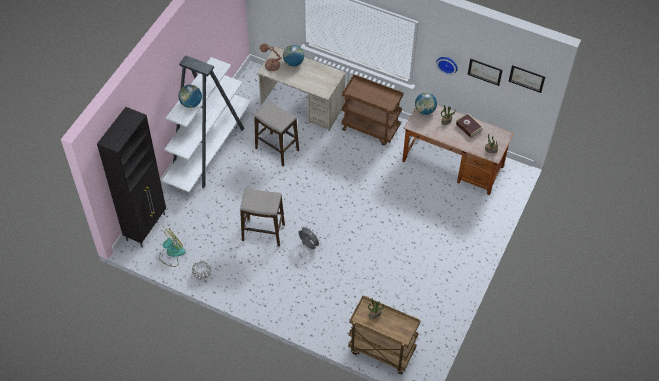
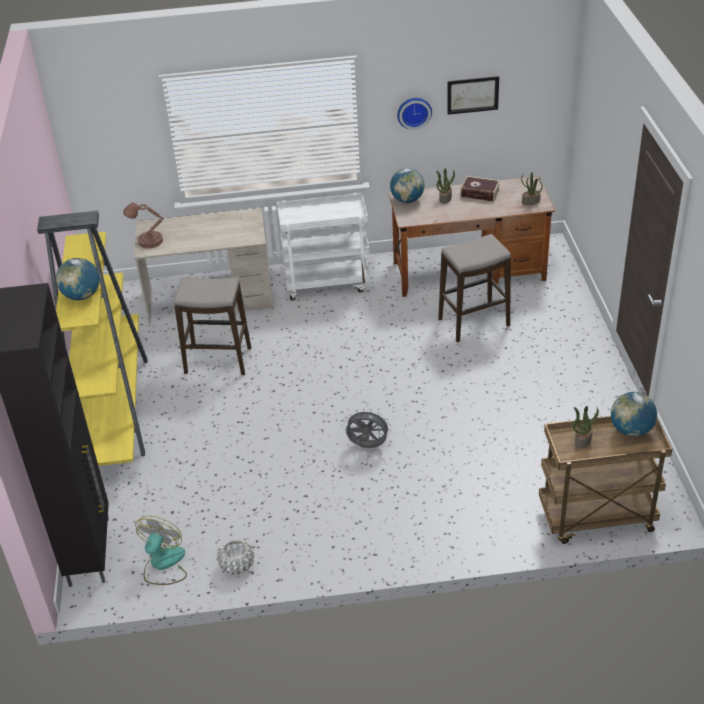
camera: 30 degrees left, 15 degrees down
(209, 150) = (114, 407): white bookcase -> yellow bookcase
(263, 232) = (287, 465): stool -> stool (474, 323)
(293, 63) = (179, 227): globe -> globe (631, 430)
(371, 128) = (328, 282): brown cart -> white cart
(526, 78) = (536, 73): picture -> none

